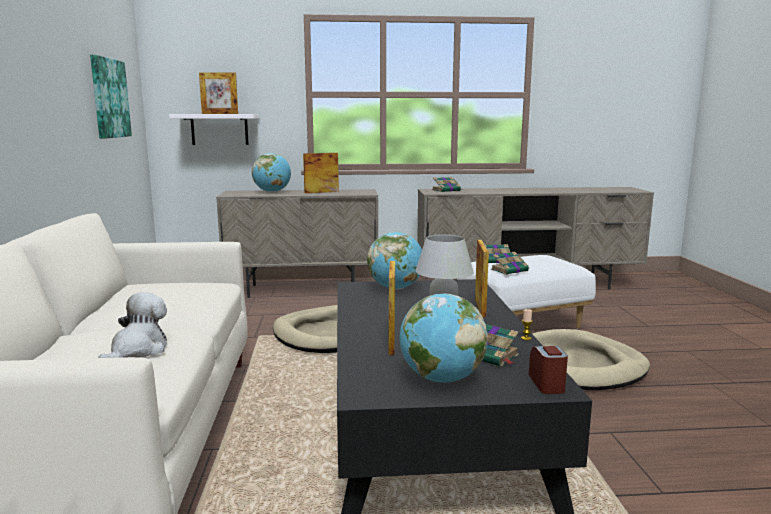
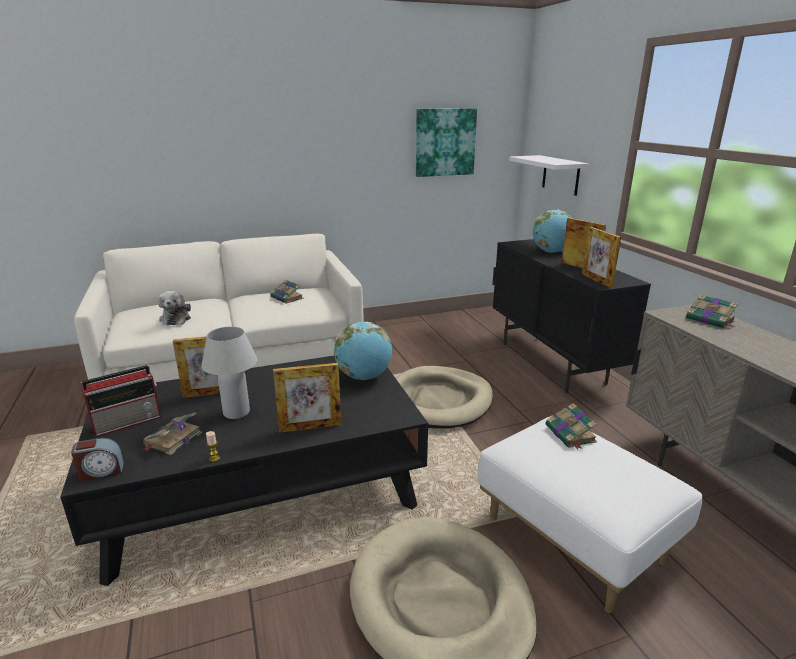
camera: 75 degrees right, 10 degrees up
(138, 350) = (176, 318): plush toy -> plush toy turned 75 degrees clockwise
(220, 113) = (540, 160): picture frame -> picture frame (596, 280)
(303, 290) = (551, 363): beige cabinet -> black cabinet
(441, 379) = (129, 421): globe -> radio
(510, 270) = (525, 448): book -> book (287, 298)

